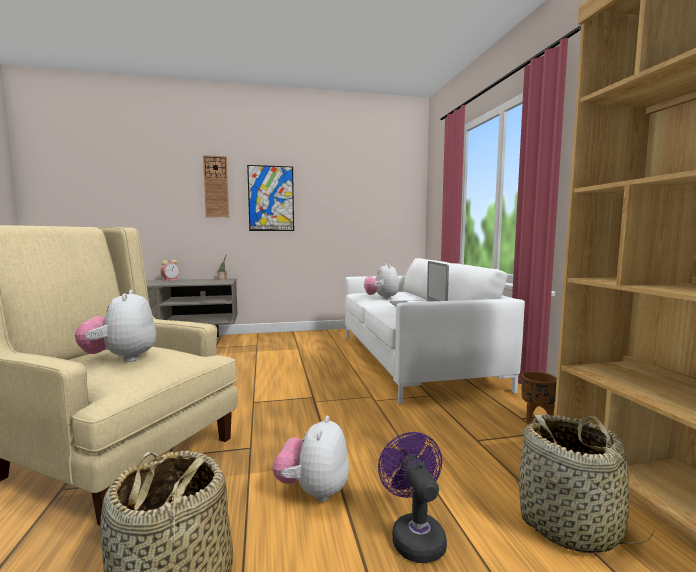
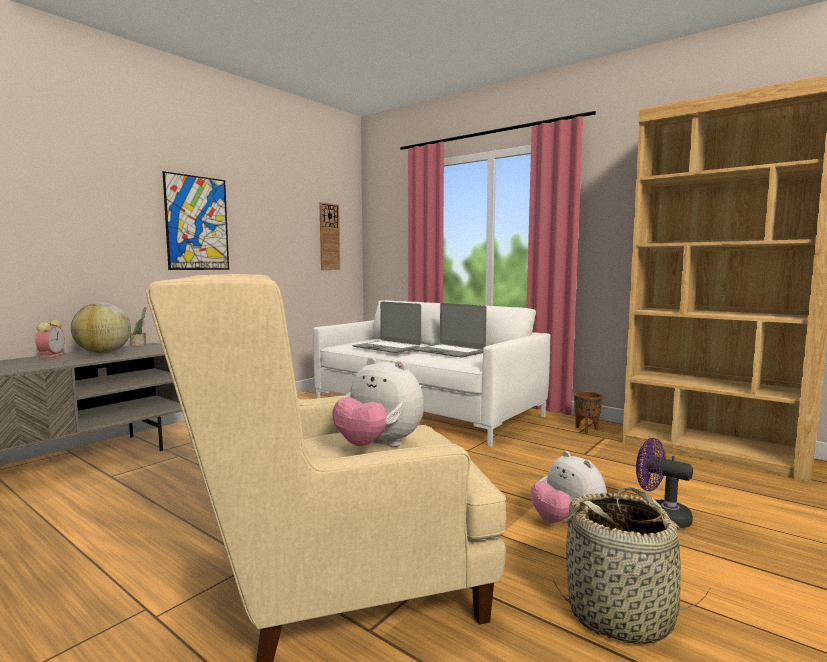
camera: 40 degrees left, 0 degrees up
(192, 281) = (103, 353): none -> globe
(216, 187) = (115, 200): wall clock -> wall clock (329, 237)
(382, 298) = (387, 348): plush toy -> laptop
(569, 525) = (700, 479): basket -> none

